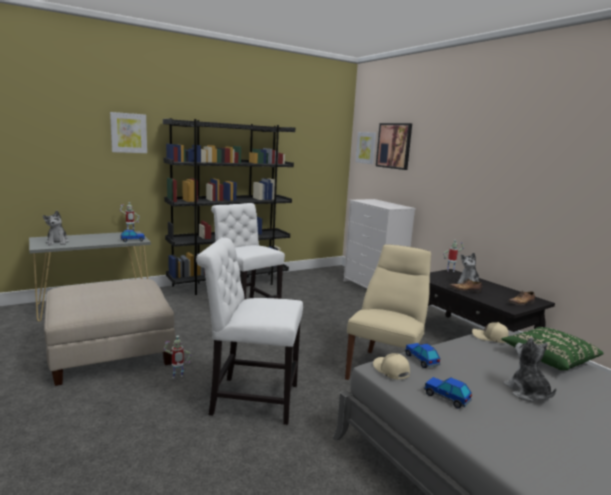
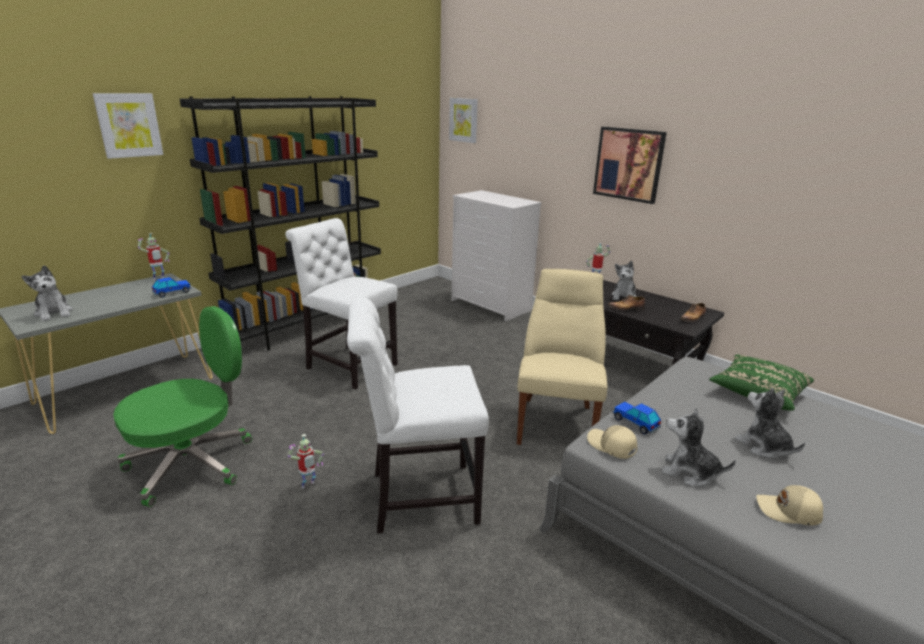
camera: 15 degrees left, 10 degrees up
(111, 351) = (193, 463): beige ottoman -> green office chair
(394, 146) = (506, 118): picture -> picture (628, 164)
(446, 398) = (689, 472): toy car -> plush toy
(490, 337) = (687, 375): beige cap -> beige cap (788, 512)

